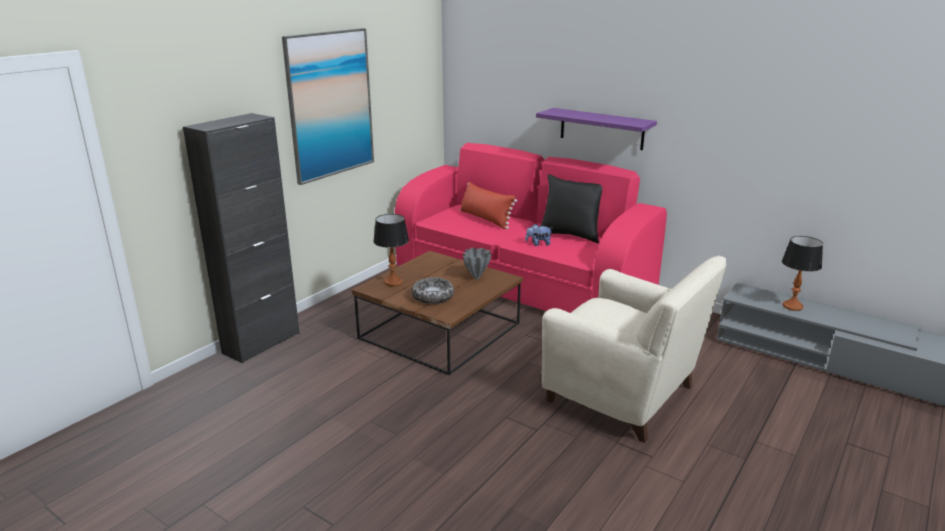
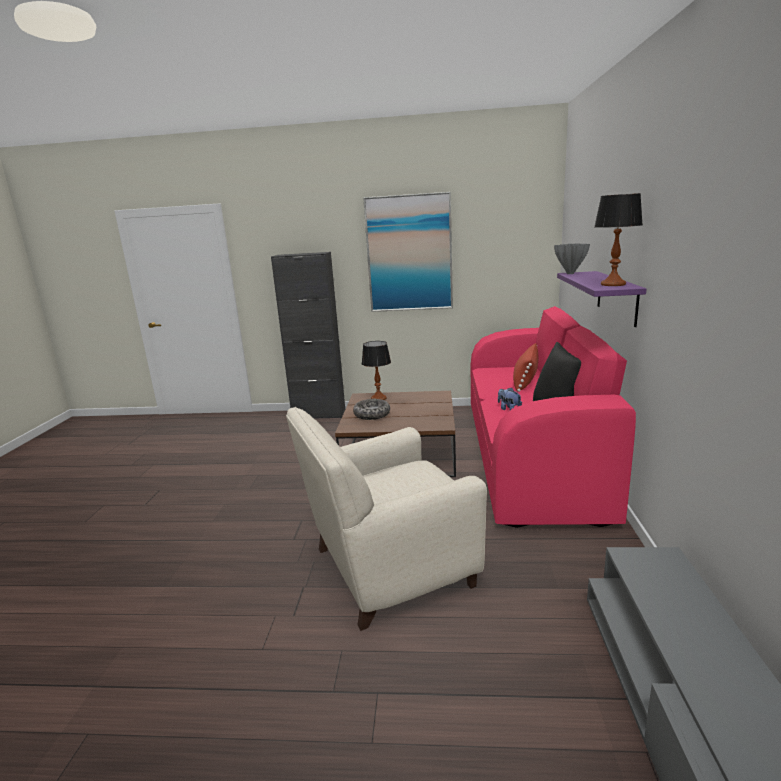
camera: 60 degrees right, 5 degrees down
(477, 277) = (427, 416): grey vase -> grey vase (571, 273)
(623, 395) = (388, 567): beige armchair -> beige armchair turned 60 degrees clockwise
(792, 306) = (680, 612): table lamp -> table lamp (613, 284)

